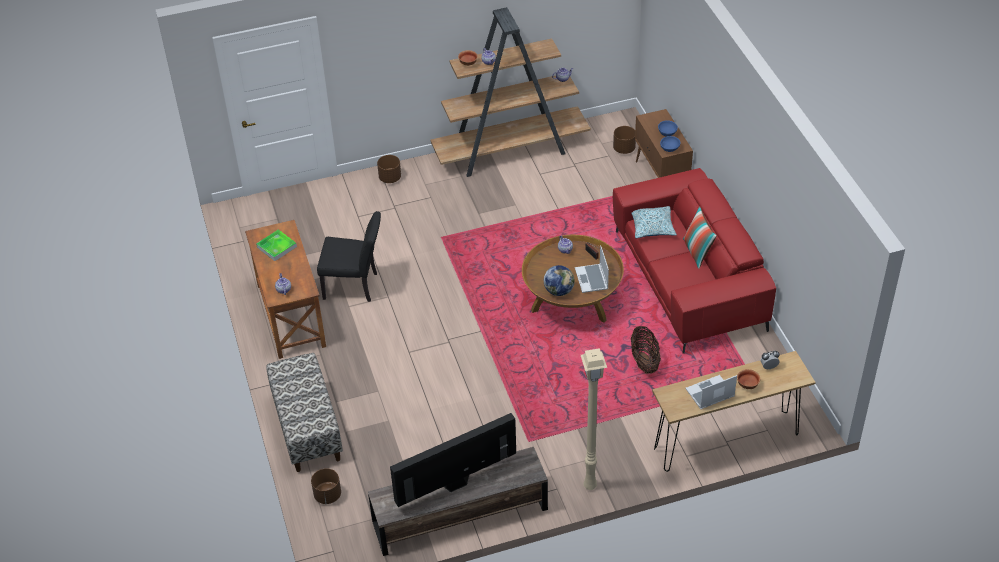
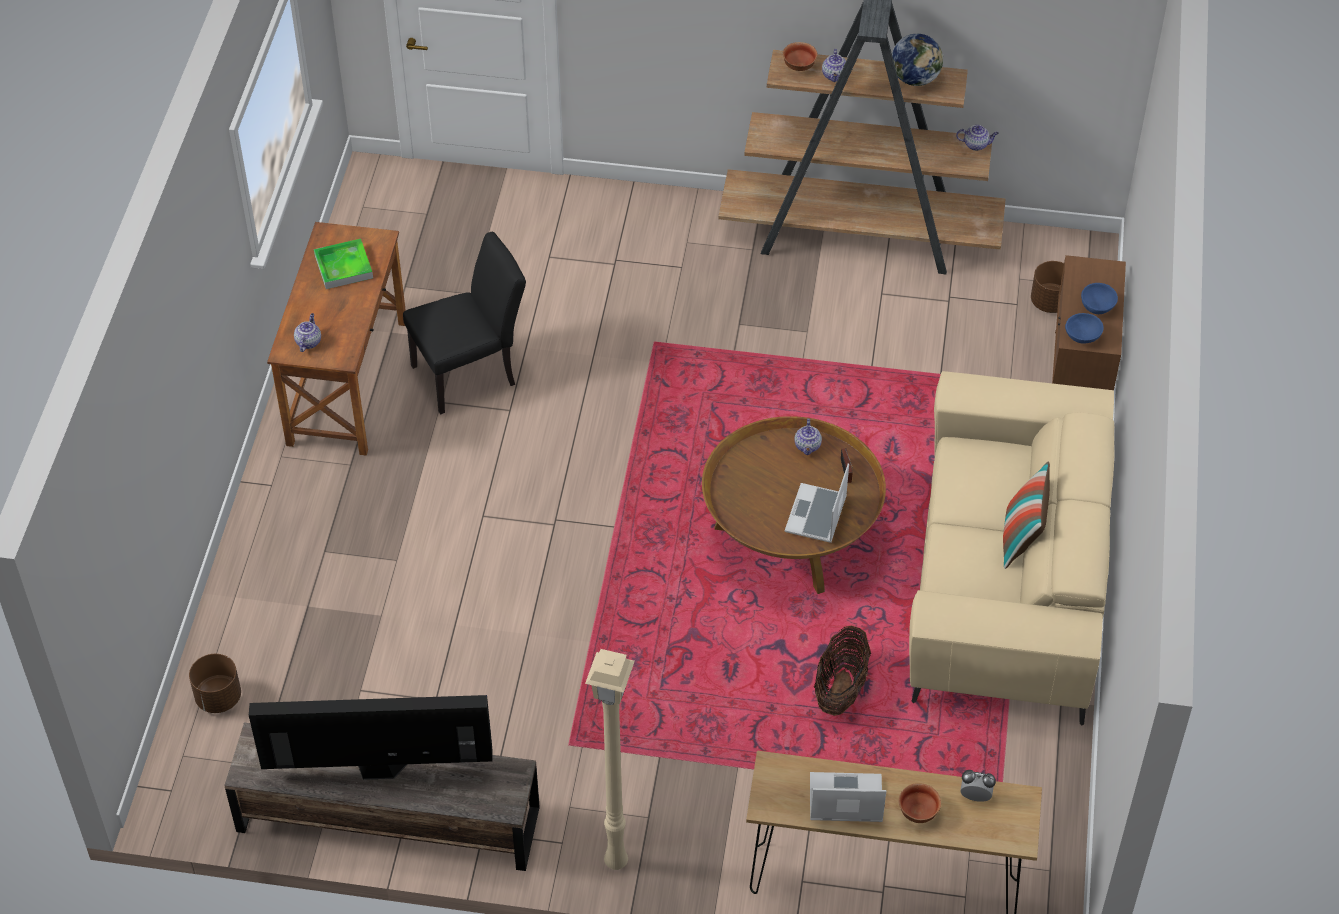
camera: 25 degrees right, 5 degrees up
(307, 428) = (256, 576): bench -> none
(355, 286) = (471, 373): black chair -> black chair turned 60 degrees counterclockwise
(390, 178) = (639, 210): brown planter -> none
(559, 291) = (751, 513): globe -> globe (915, 79)
(652, 227) = (975, 463): pillow -> none
(688, 280) = (1006, 578): red sofa -> beige sofa

